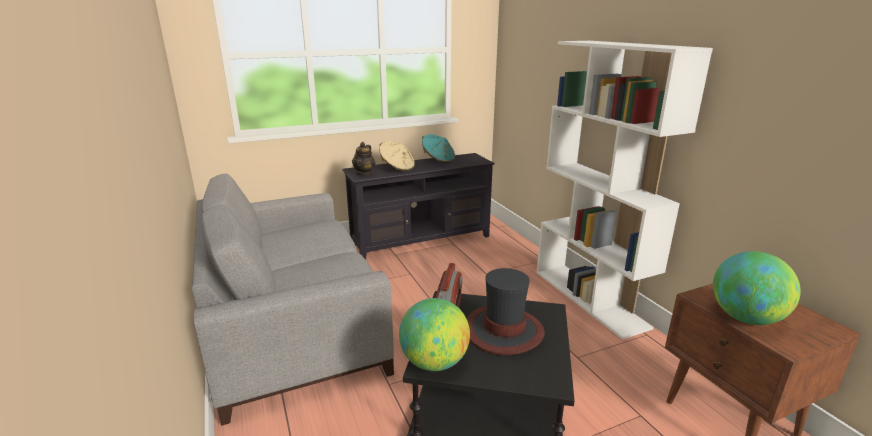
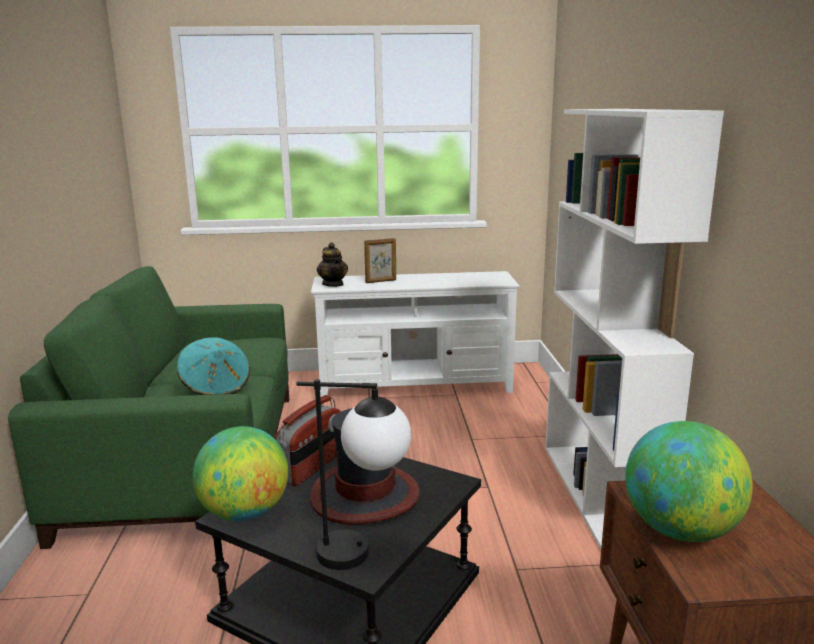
camera: 20 degrees right, 5 degrees down
(294, 324) = (191, 459): grey sofa -> green sofa
(364, 174) = (333, 284): teapot -> teapot turned 60 degrees counterclockwise
(397, 168) = (381, 281): beige hat -> picture frame
(421, 241) = (415, 386): black tv stand -> white tv stand
(438, 160) = (445, 276): turquoise hat -> turquoise hat (216, 387)
(543, 373) = (364, 554): none -> table lamp

